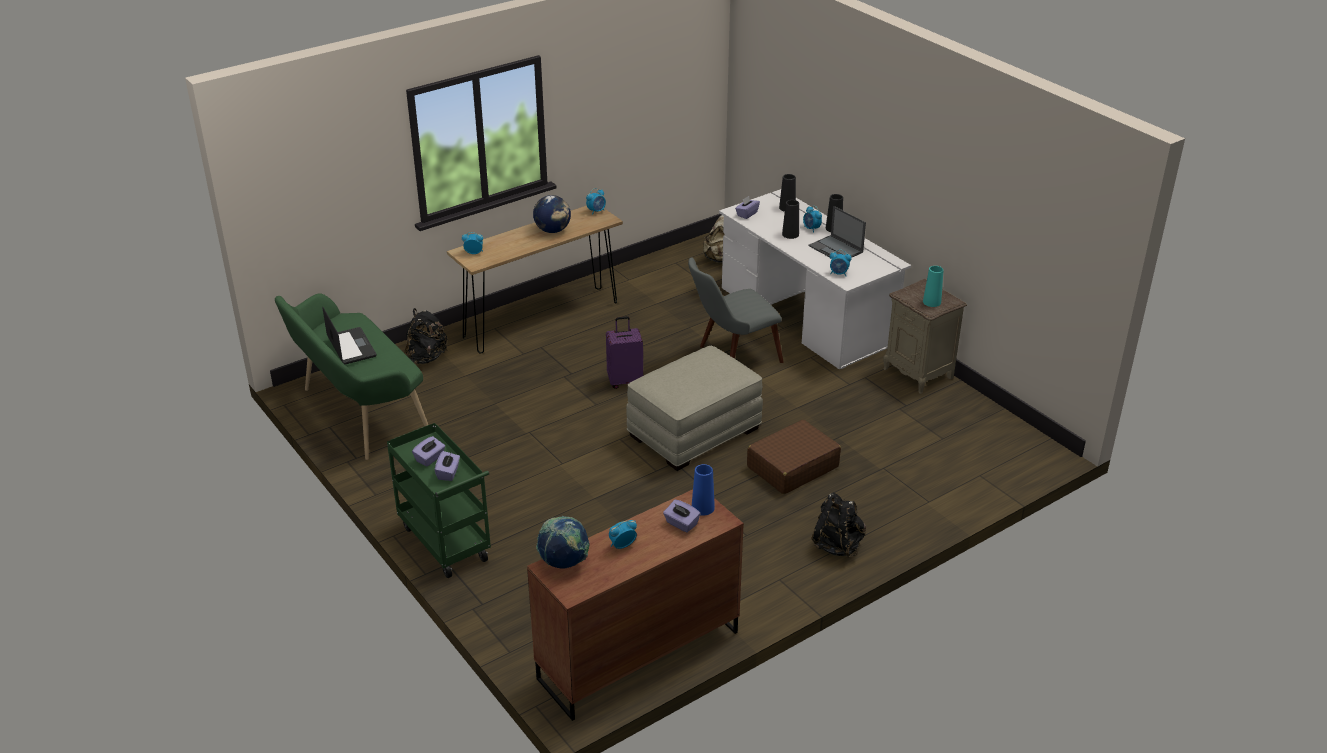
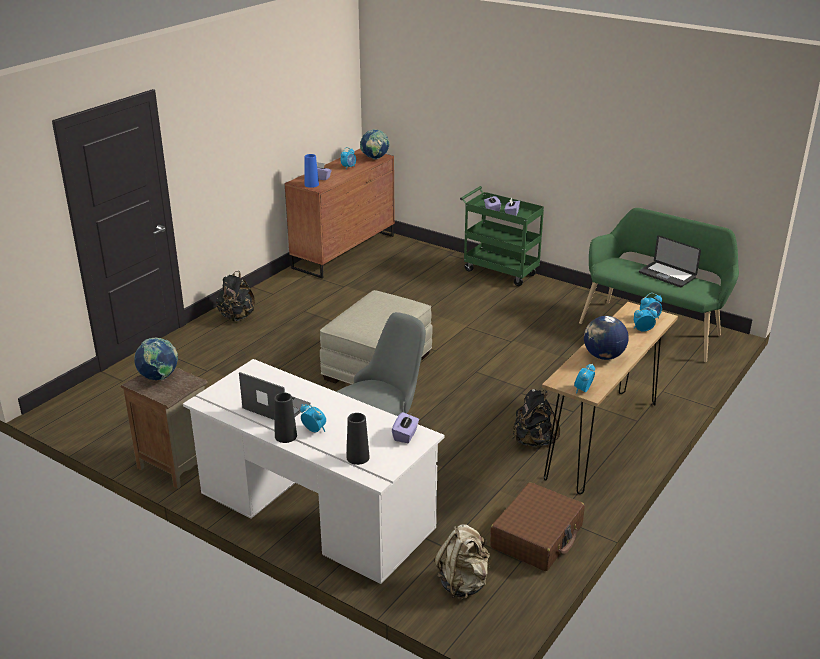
camera: 160 degrees right, 5 degrees down
(426, 358) = (662, 379): black backpack -> black backpack (533, 440)
(625, 381) = (466, 396): purple suitcase -> none
(790, 234) = (337, 416): black vase -> none
(792, 467) = (284, 357): brown suitcase -> brown suitcase (537, 536)
(839, 274) = (265, 376): alarm clock -> alarm clock (642, 330)
(932, 302) = (159, 378): turquoise vase -> globe

